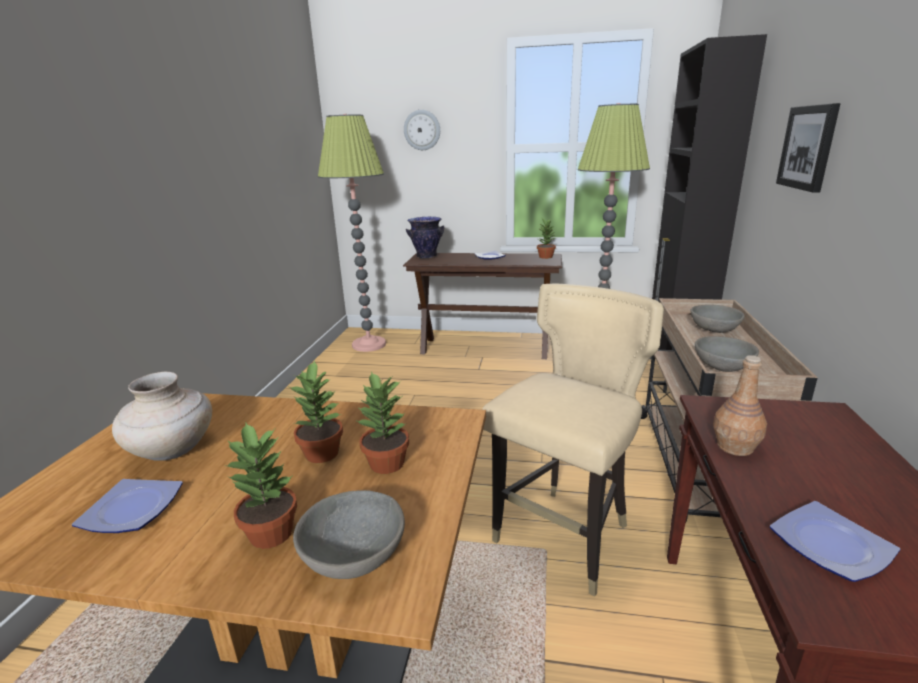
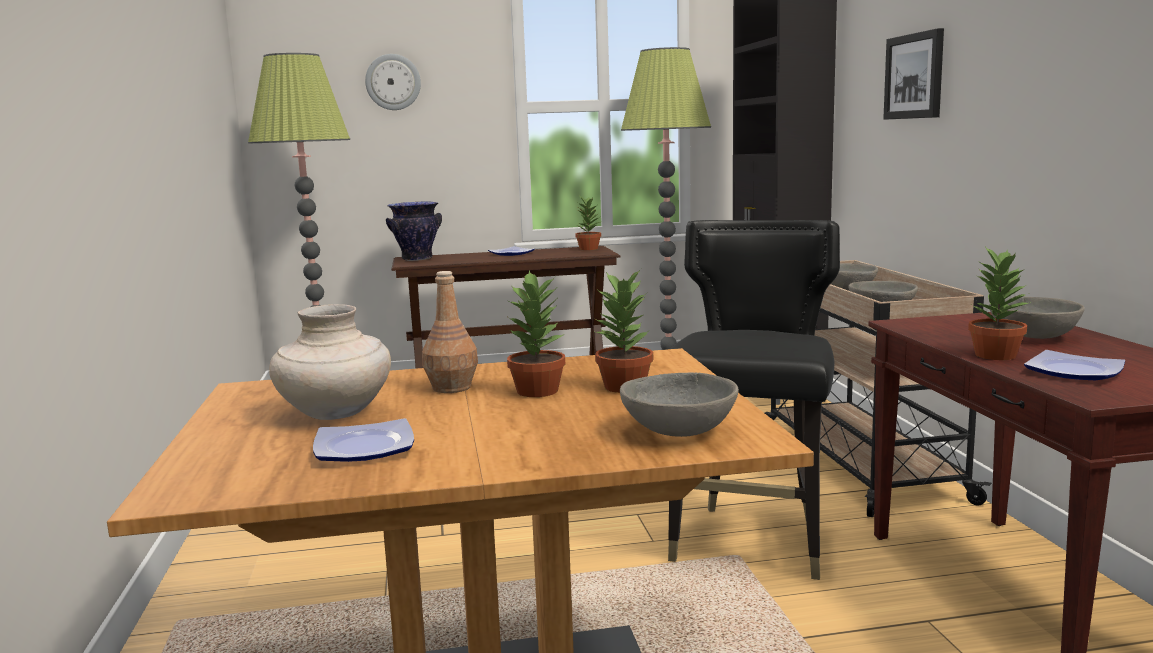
camera: 20 degrees left, 10 degrees down
(272, 532) = (566, 434): potted plant -> potted plant (995, 355)
(564, 538) = (752, 543): beige chair -> black chair
(735, 447) = (952, 340): brown bottle -> brown bottle (452, 387)
(827, 459) = (1032, 336): none -> grey bowl

